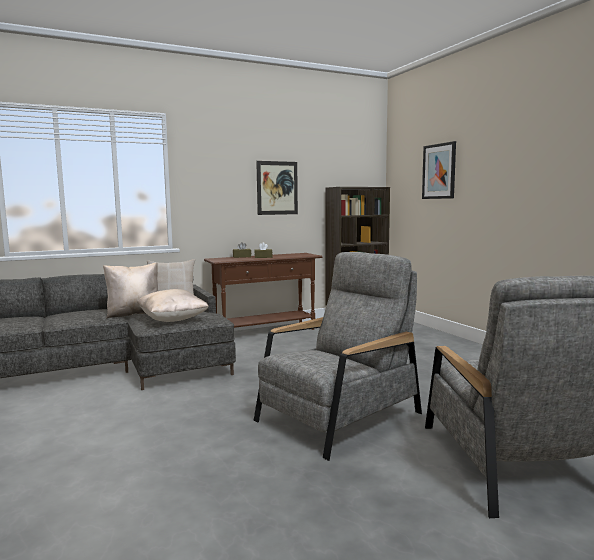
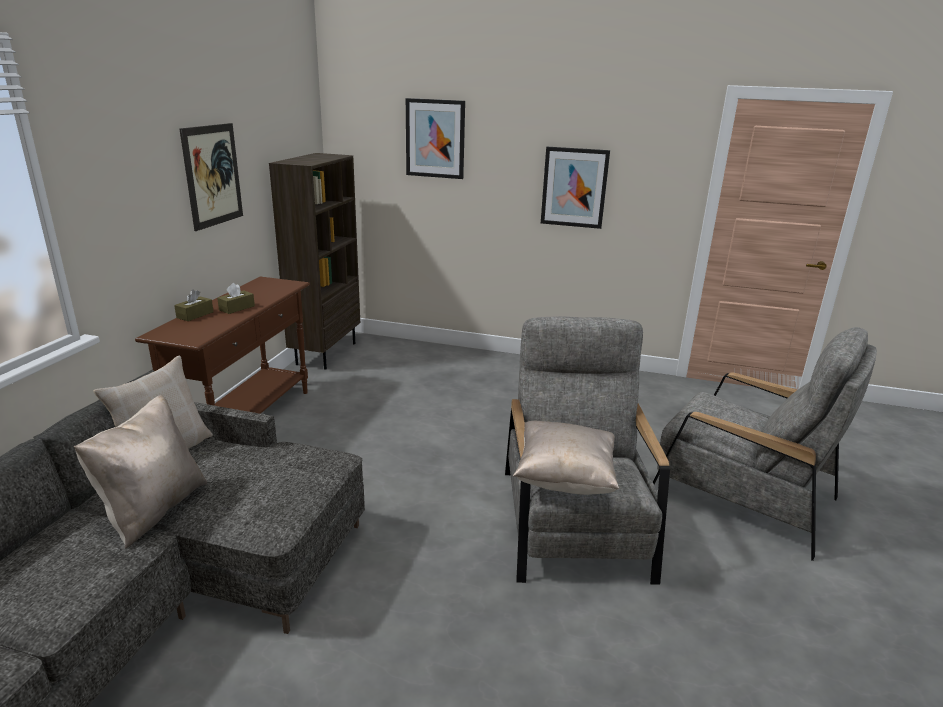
camera: 50 degrees left, 15 degrees up
(173, 320) = (269, 492): beige pillow -> beige pillow (564, 478)
(526, 197) = (574, 187): none -> picture

